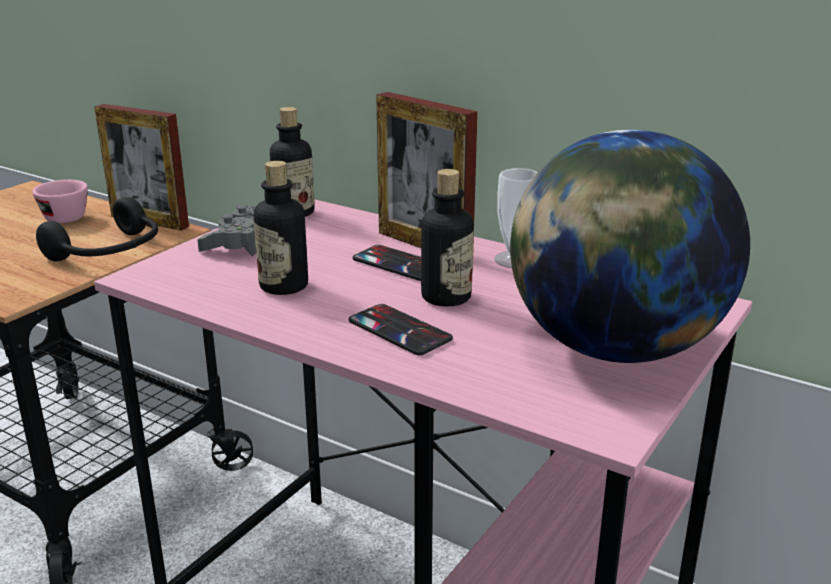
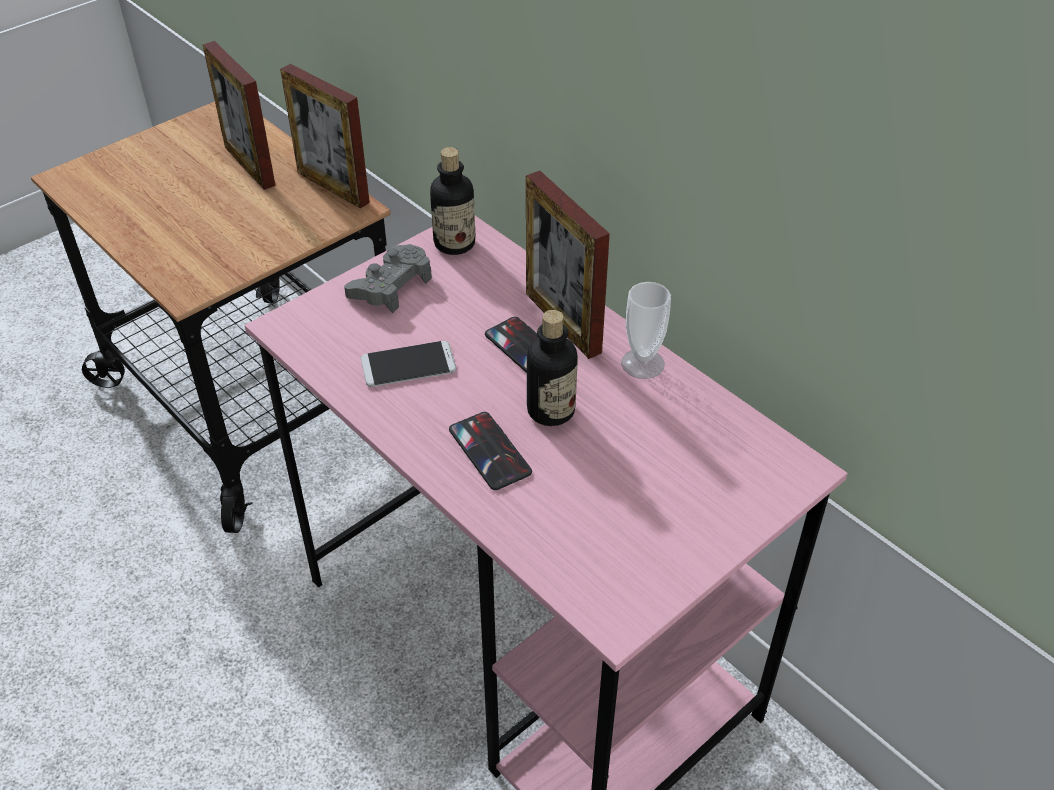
camera: 15 degrees right, 20 degrees up
(61, 217) = (249, 166): pink cup -> picture frame
(109, 252) = (285, 234): black headphones -> none
(284, 286) = (408, 365): bottle -> phone
(614, 348) = (673, 516): globe -> none

